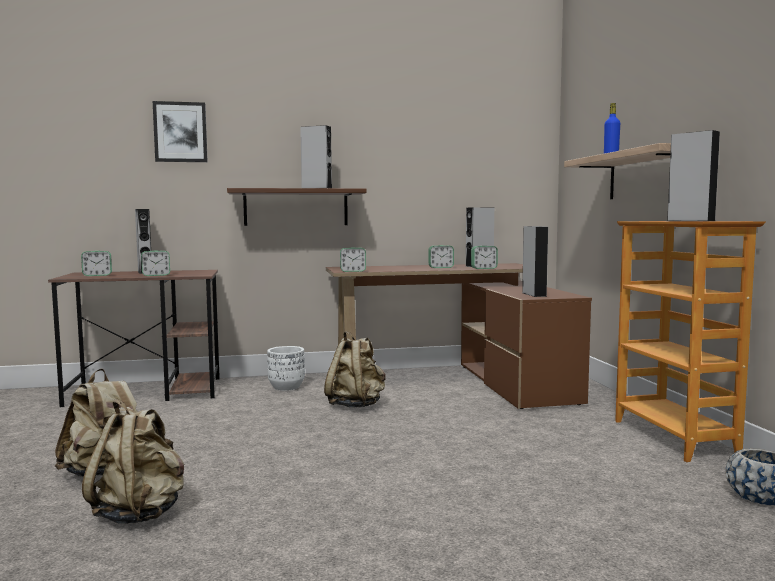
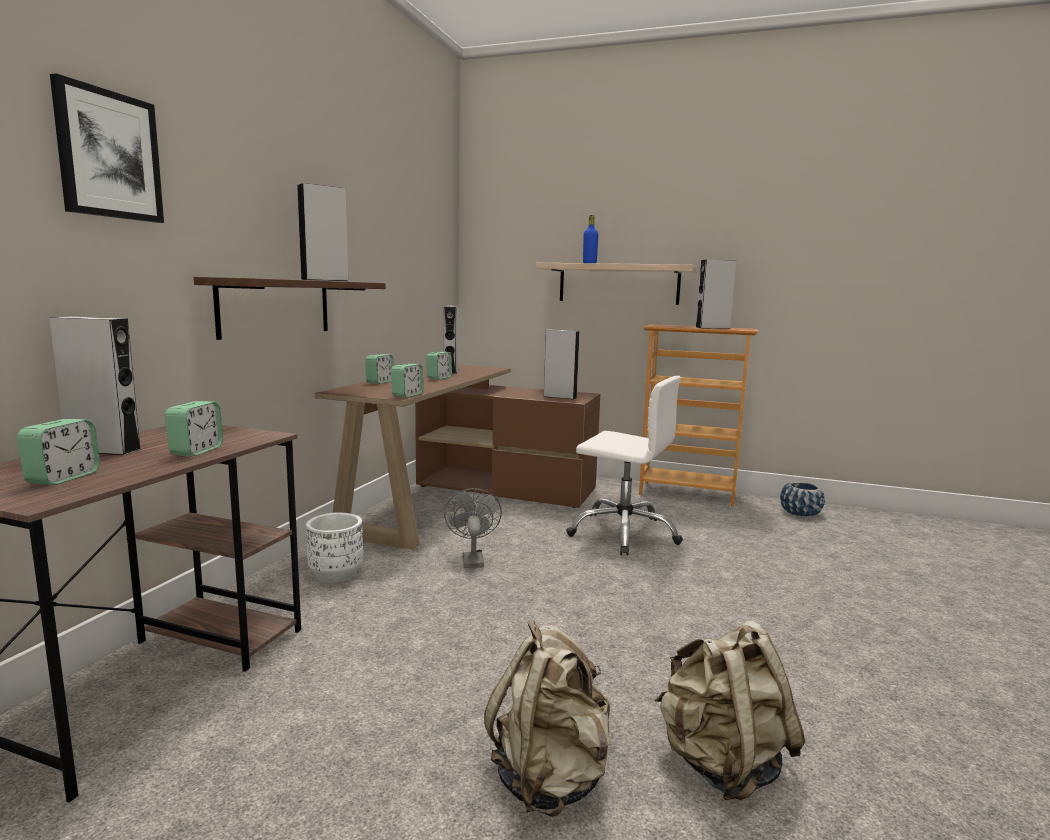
camera: 60 degrees left, 5 degrees up
(356, 405) = (472, 559): beige backpack -> grey fan
(484, 268) = (478, 374): alarm clock -> alarm clock (380, 382)
(494, 432) = (624, 533): none -> white office chair

